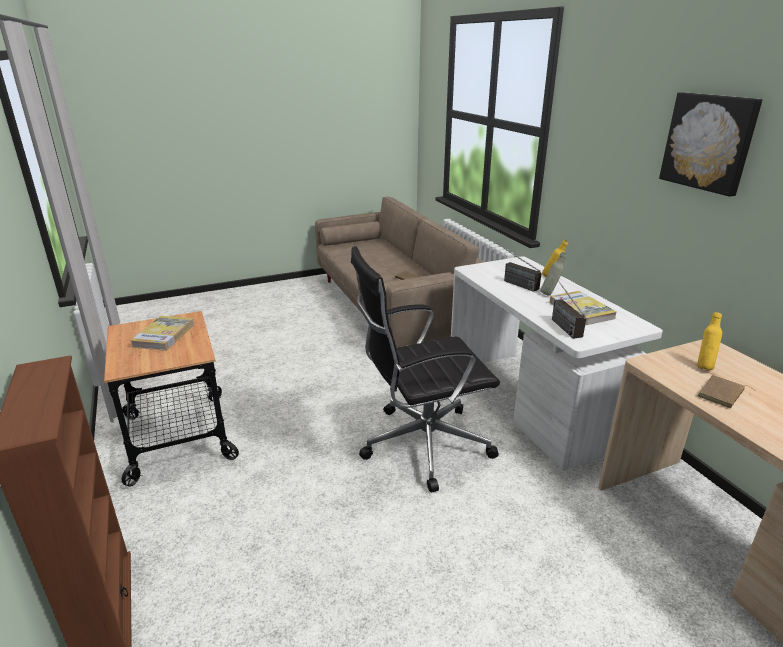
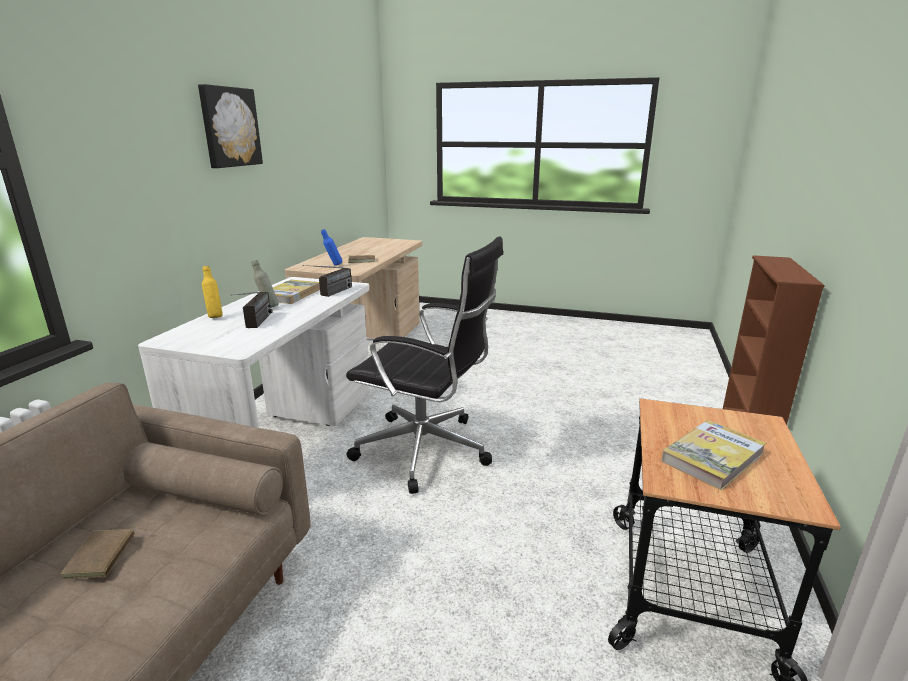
camera: 140 degrees left, 5 degrees down
(704, 366) = (333, 265): yellow bottle -> blue bottle

